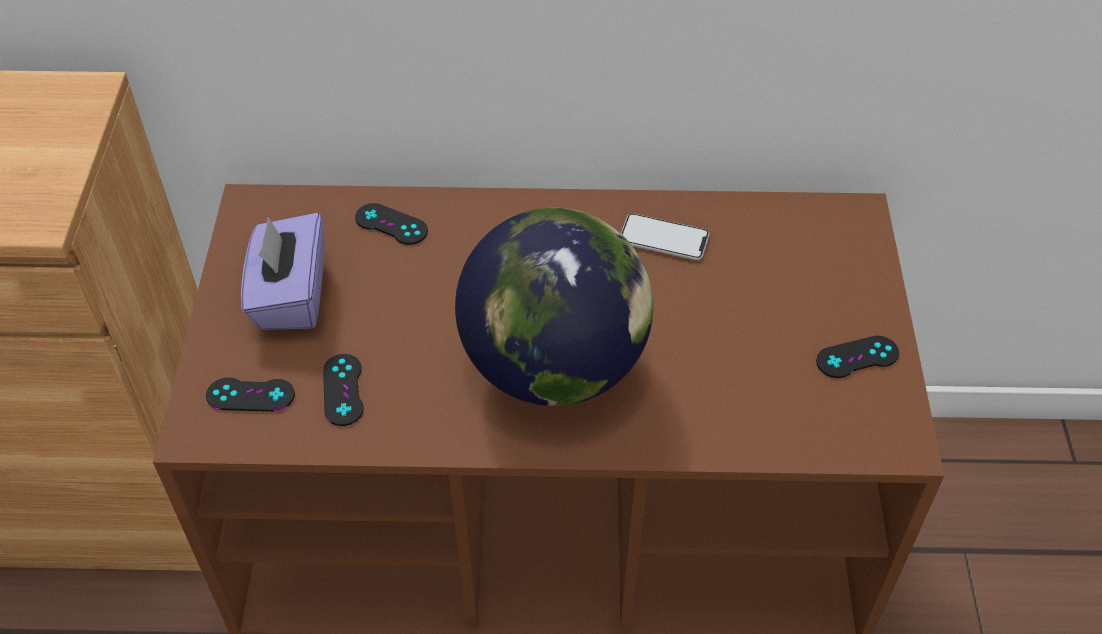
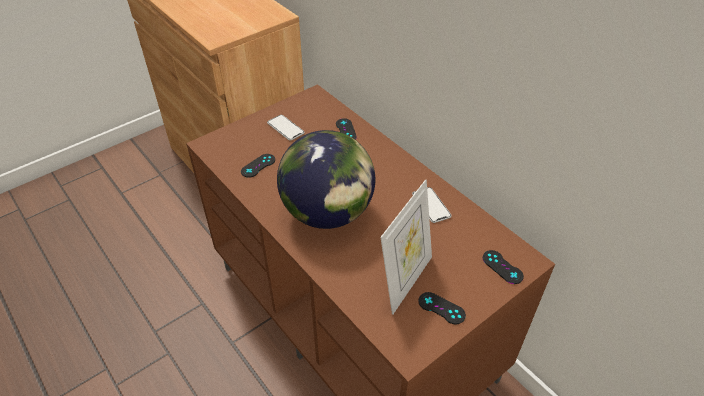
camera: 50 degrees right, 5 degrees down
(250, 395) = (233, 146): black game controller -> black game controller (502, 267)
(290, 296) = (285, 128): purple tissue box -> phone
(775, 363) = (405, 280): none -> picture frame

